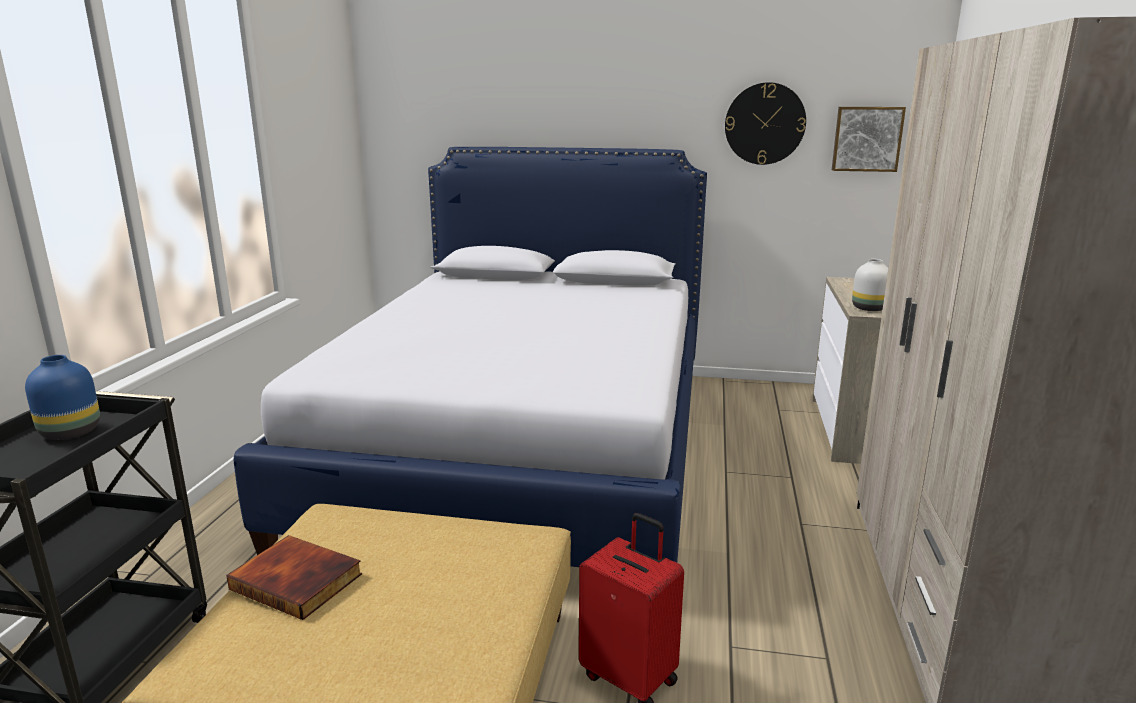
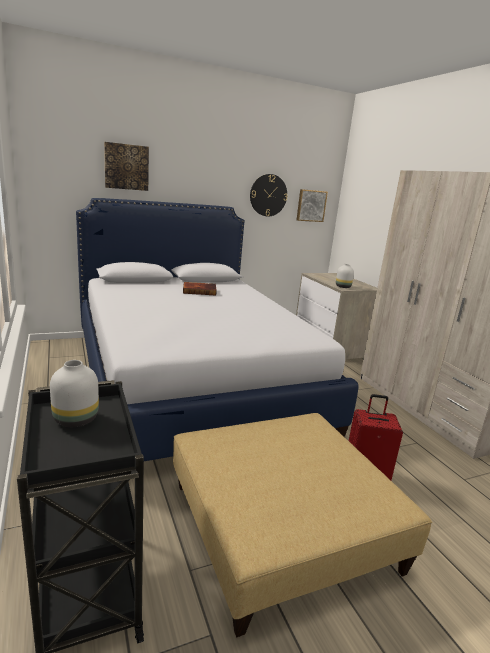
camera: 35 degrees left, 0 degrees up
(69, 432) = (74, 419): blue vase -> white vase
(298, 580) = (241, 477): book -> book (199, 290)
(504, 95) = (126, 167): none -> picture

